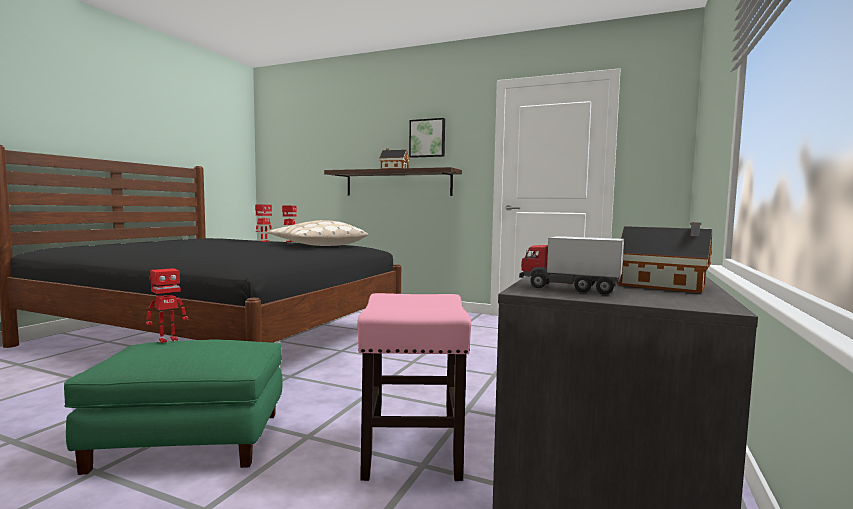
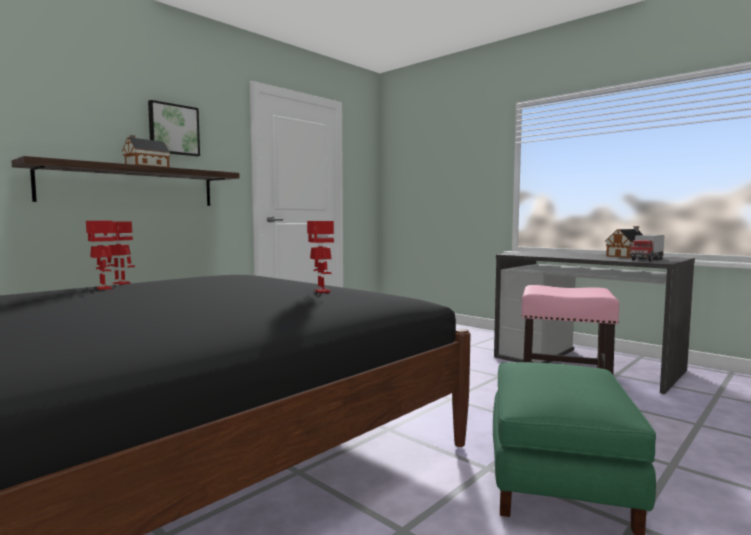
camera: 70 degrees left, 0 degrees up
(167, 340) = (540, 383): toy robot -> toy robot (321, 291)
(316, 246) = (229, 279): beige pillow -> none

